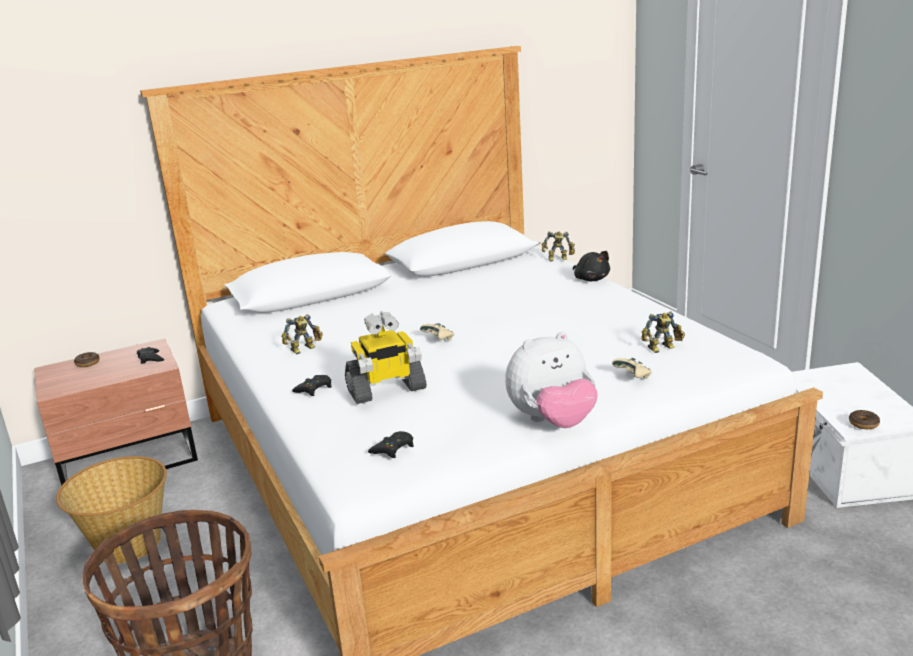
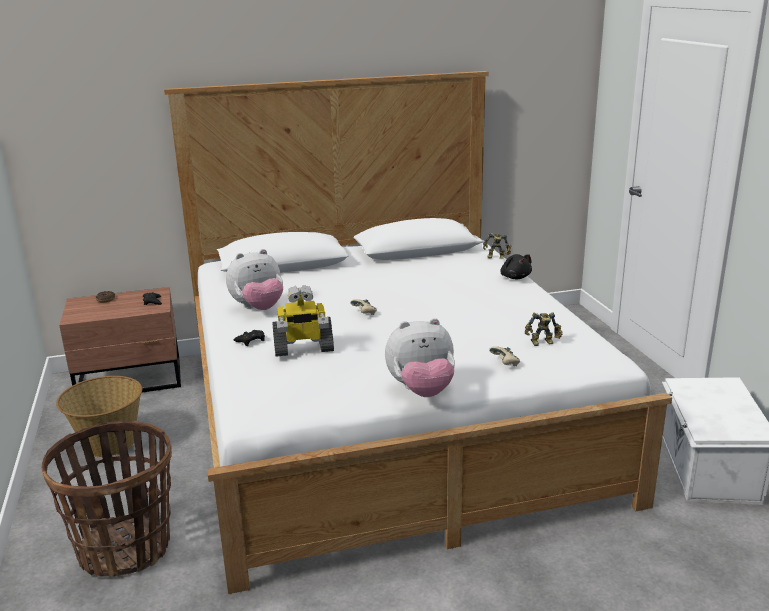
camera: 10 degrees right, 0 degrees up
(304, 349) = (258, 308): toy robot -> plush toy
(393, 448) = (287, 395): black game controller -> none
(863, 424) = (717, 431): donut -> none

